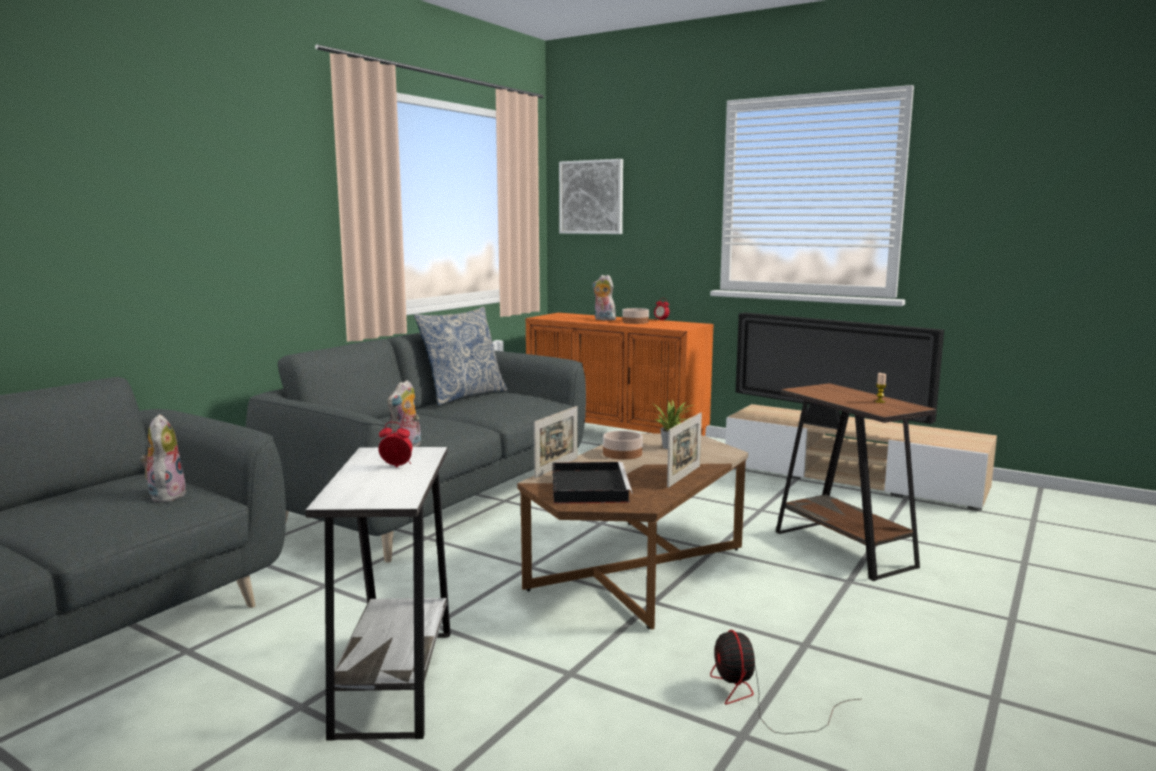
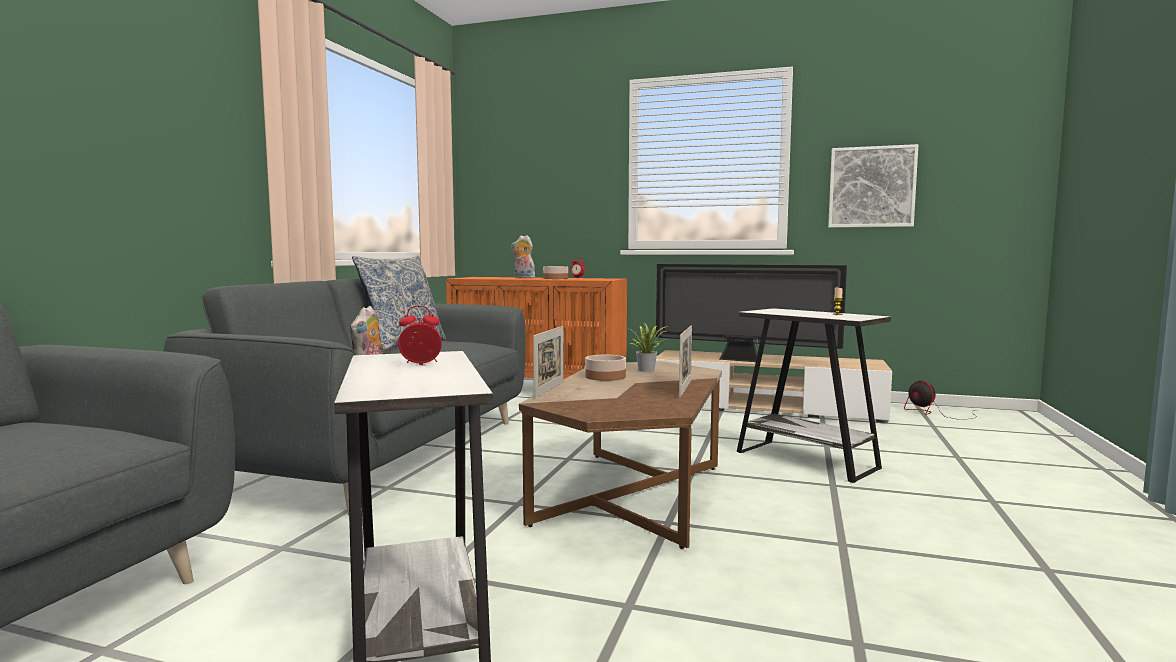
camera: 15 degrees left, 5 degrees down
(165, 495) = (66, 438): plush toy -> none
(588, 487) = (598, 401): black tray -> none
(591, 197) = (501, 169): picture -> picture (871, 187)
(758, 700) = (844, 603): fan -> fan (936, 413)
(843, 549) = (806, 460): brown side table -> white side table

